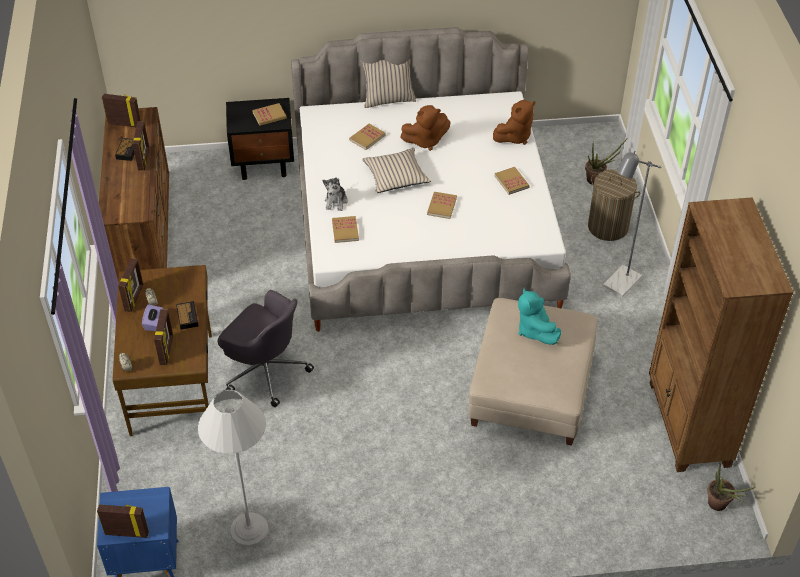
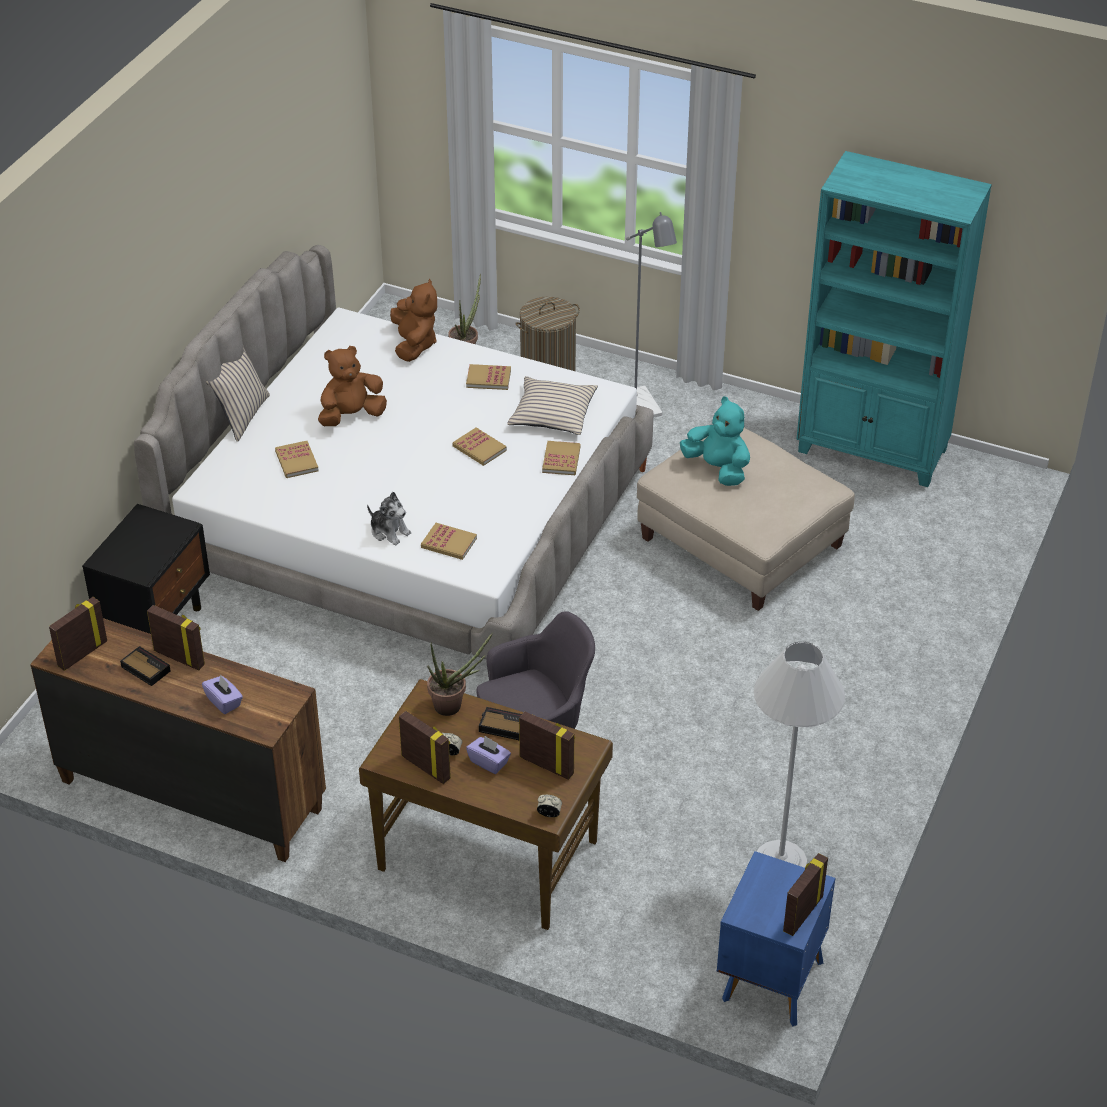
camera: 60 degrees left, 5 degrees down
(120, 191) = (224, 702): none -> purple tissue box
(269, 115) = (156, 534): book -> book (561, 460)
(395, 176) = (391, 464): beige pillow -> beige pillow (552, 414)
(425, 141) = (351, 416): brown plush toy -> brown plush toy turned 135 degrees counterclockwise
(535, 330) = (718, 469): turquoise plush toy -> turquoise plush toy turned 150 degrees counterclockwise
(688, 425) = (873, 451): brown bookcase -> turquoise bookcase
(720, 506) = (989, 478): potted plant -> potted plant (454, 706)

